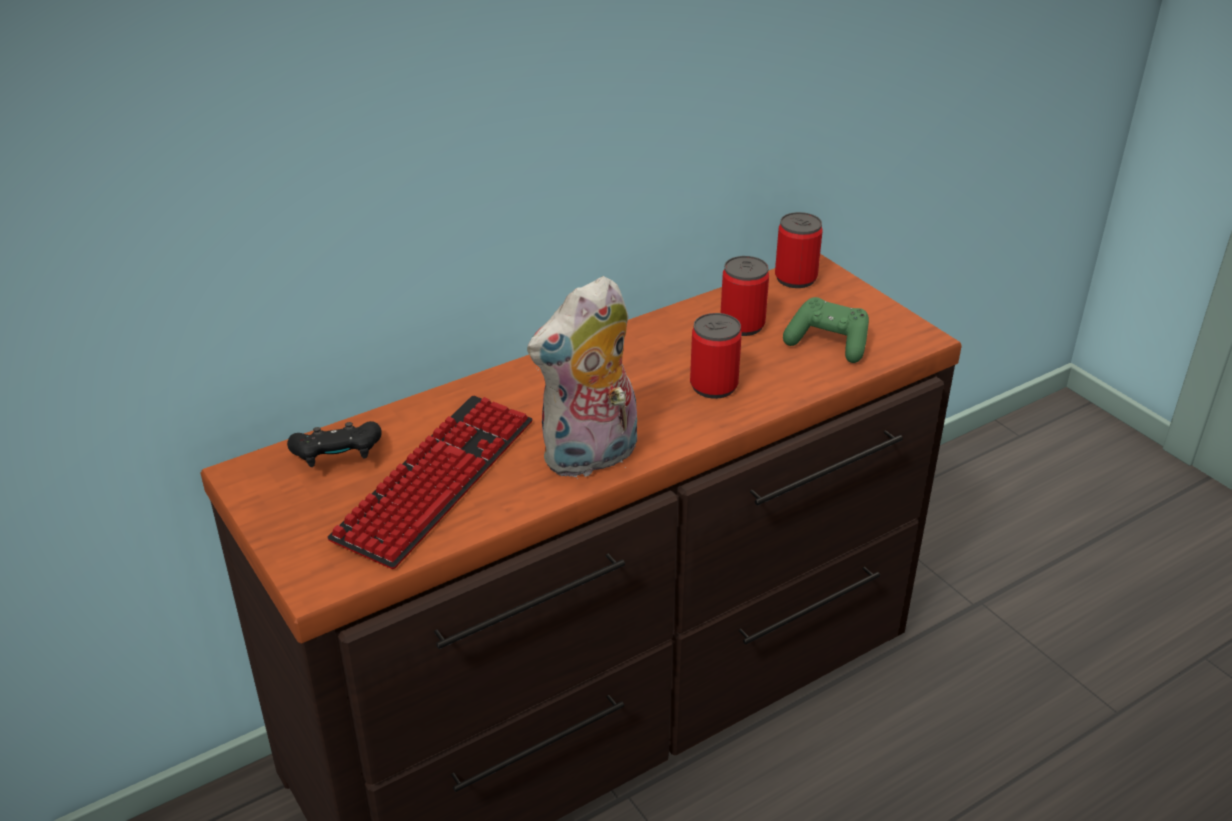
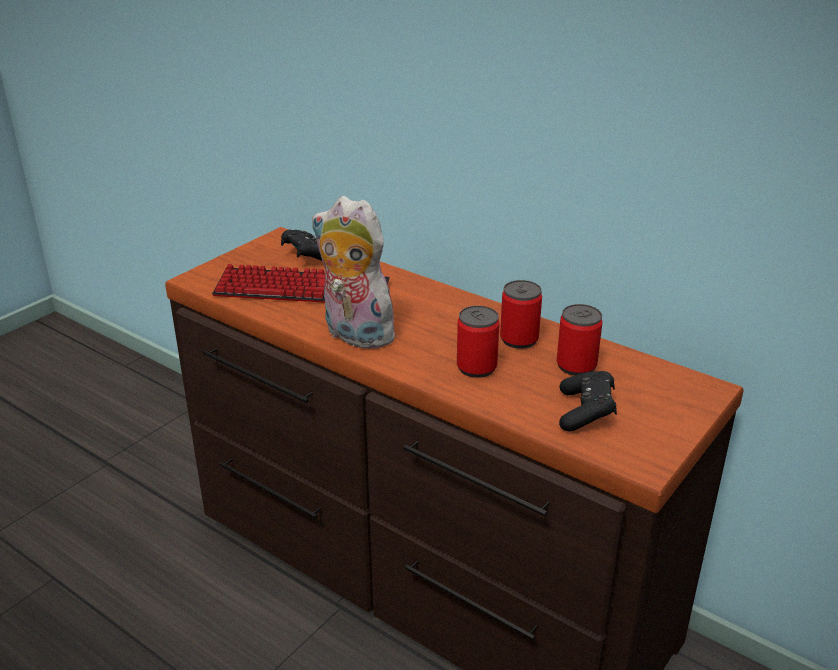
camera: 70 degrees right, 5 degrees down
(795, 278) = (679, 380): can -> can (519, 339)
(828, 343) = (586, 412): green game controller -> black game controller

